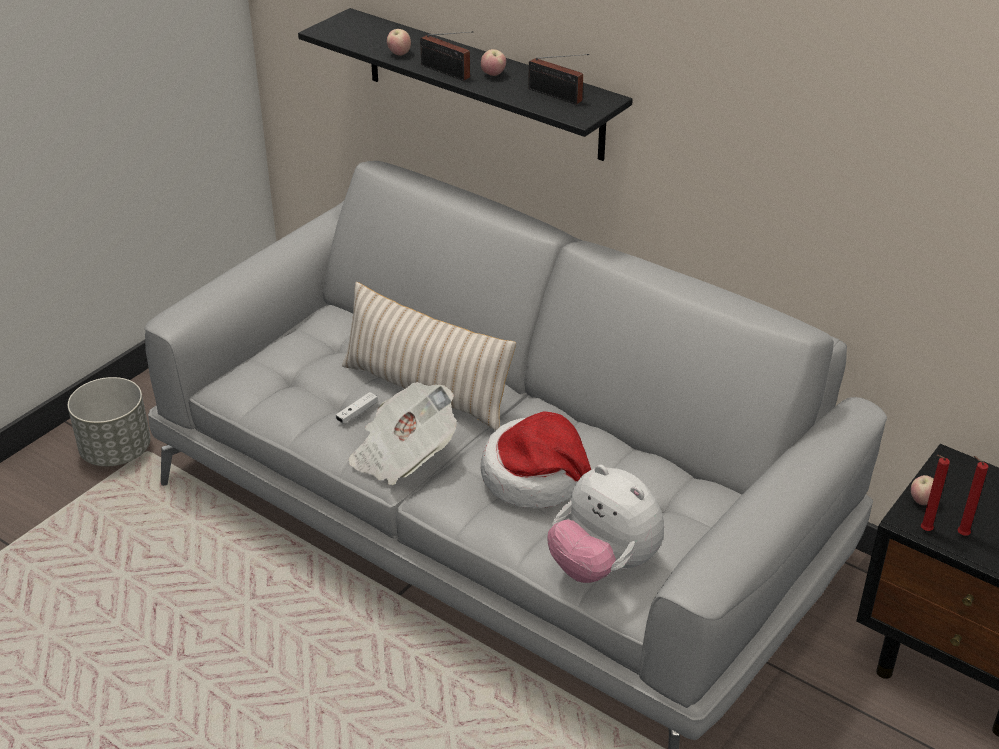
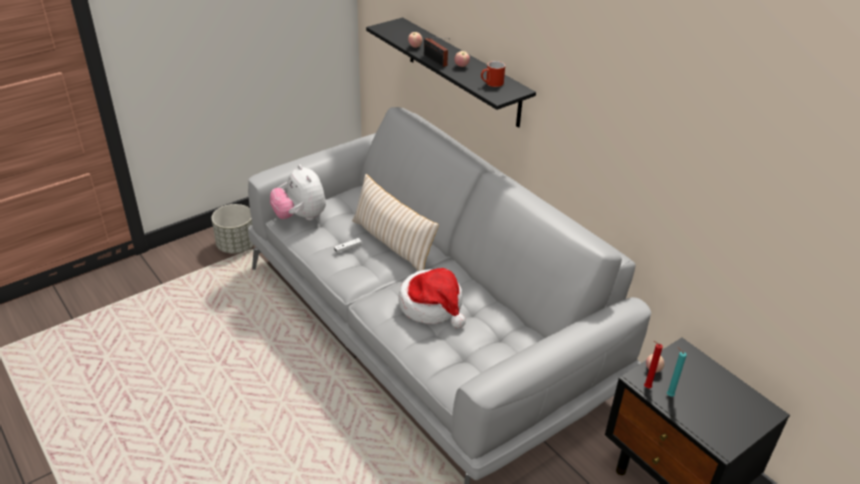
camera: 15 degrees right, 0 degrees up
(403, 455) = (362, 277): newspaper -> none
(557, 96) = (491, 84): radio -> red mug
(603, 565) = (447, 364): plush toy -> plush toy (300, 217)
(960, 534) = (668, 395): red candle -> turquoise candle

